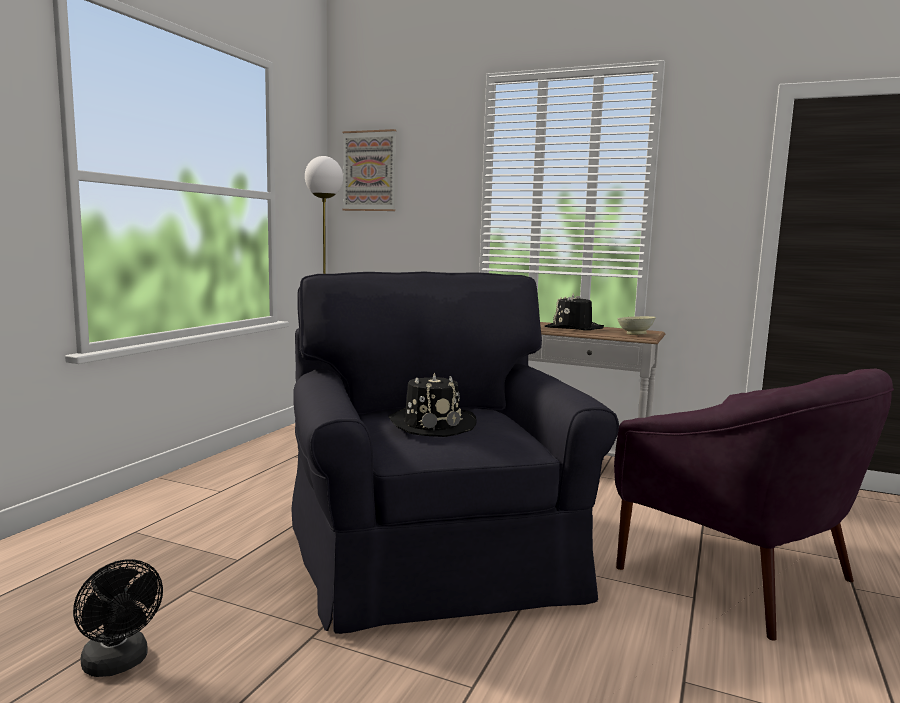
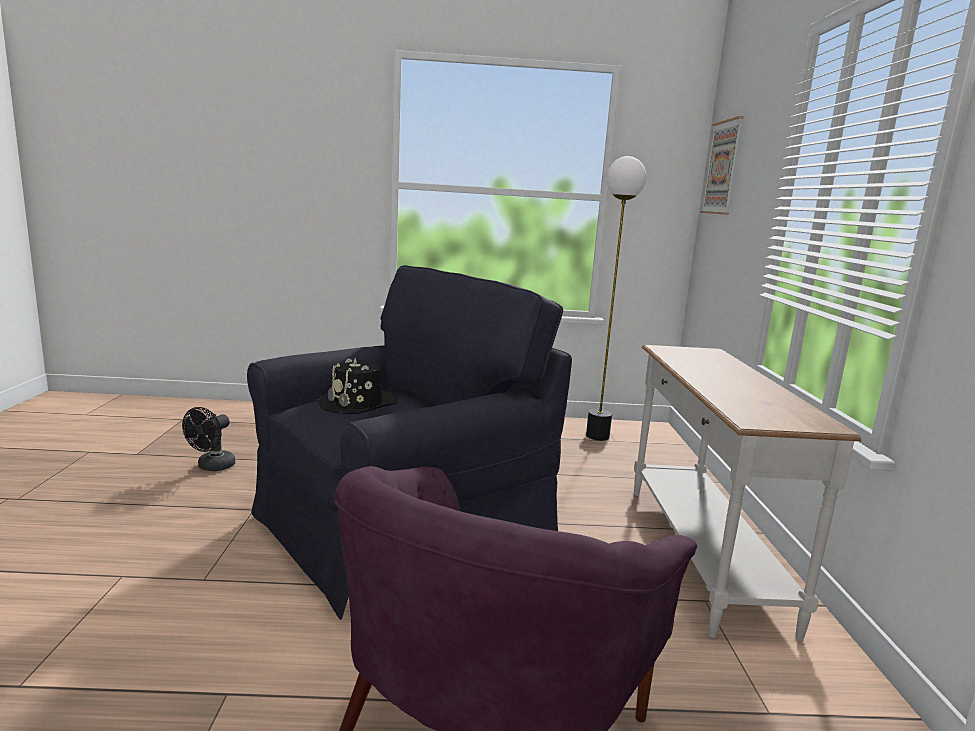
camera: 65 degrees right, 5 degrees up
(573, 328) = (739, 388): black hat -> none
(635, 334) = (769, 417): beige bowl -> none

